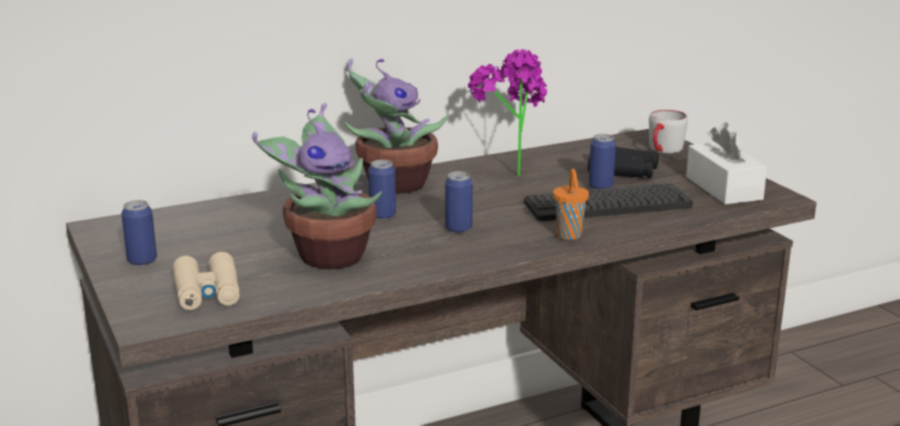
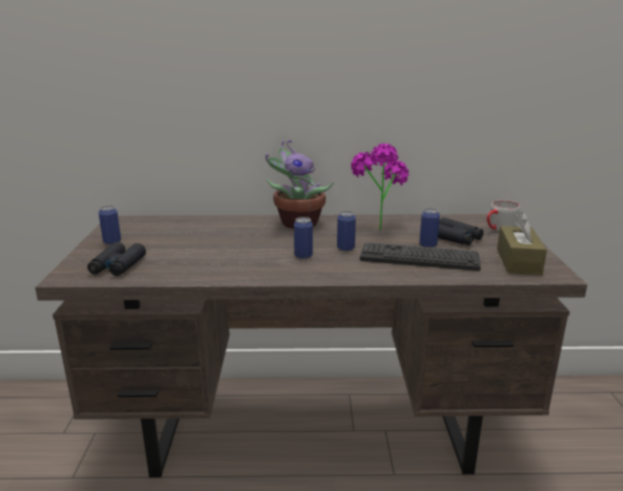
camera: 25 degrees right, 0 degrees up
(207, 292) = (118, 266): beige binoculars -> black binoculars
(328, 255) = (208, 257): potted plant -> none
(382, 215) = (268, 239): can -> can (345, 248)
(569, 236) = (368, 274): orange cup -> none
(723, 188) = (518, 261): white tissue box -> brown tissue box

